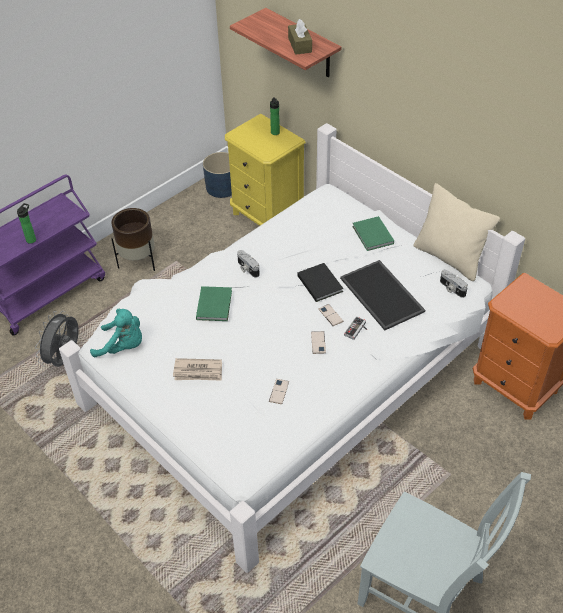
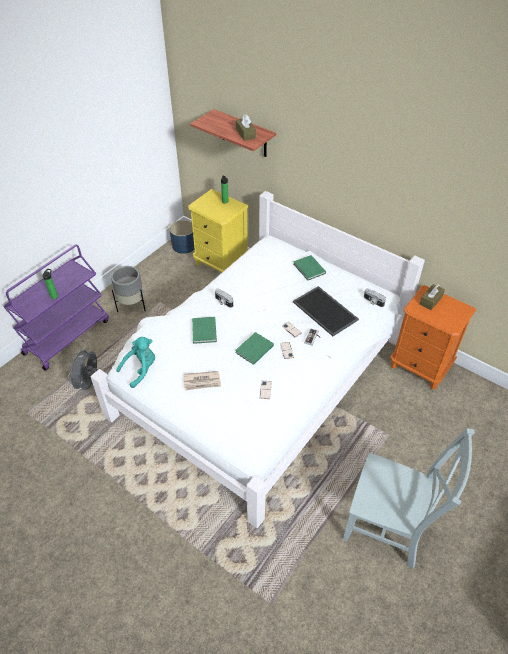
camera: 10 degrees left, 0 degrees up
(123, 346) = (141, 369): turquoise plush toy -> turquoise plush toy turned 45 degrees counterclockwise
(139, 261) = (132, 305): brown planter -> grey planter
(274, 336) = (253, 349): none -> green book
(320, 282) = (278, 306): black book -> none
(449, 258) = (366, 280): beige pillow -> none
(529, 295) = (430, 300): none -> brown tissue box

